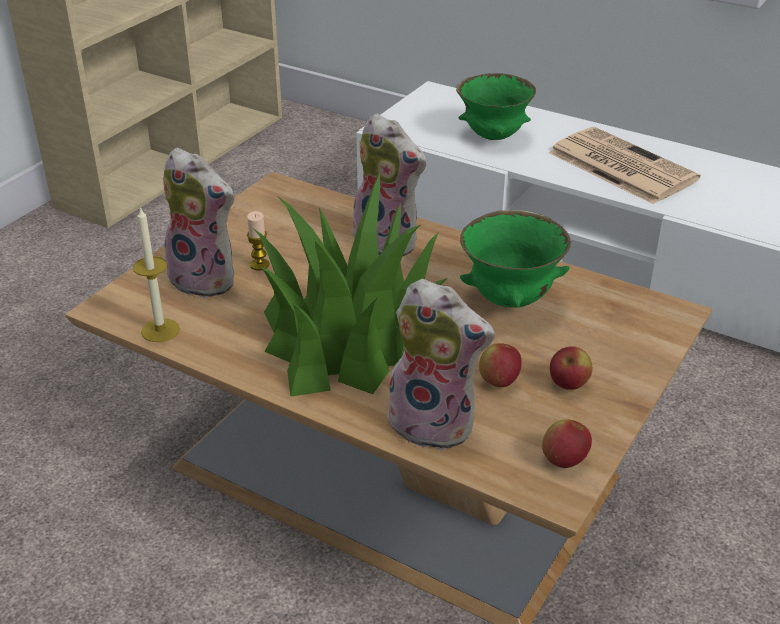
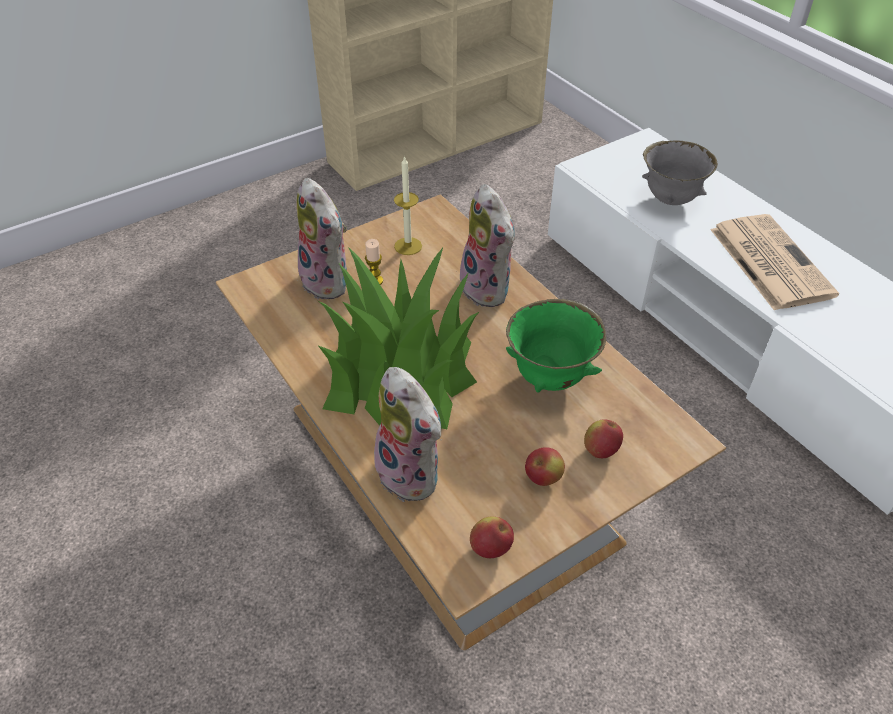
camera: 25 degrees right, 10 degrees up
(160, 330) = (269, 317): candle -> candle (408, 246)
(493, 136) = (670, 199): green bowl -> grey bowl
(498, 381) = (488, 453): apple -> apple (600, 450)

